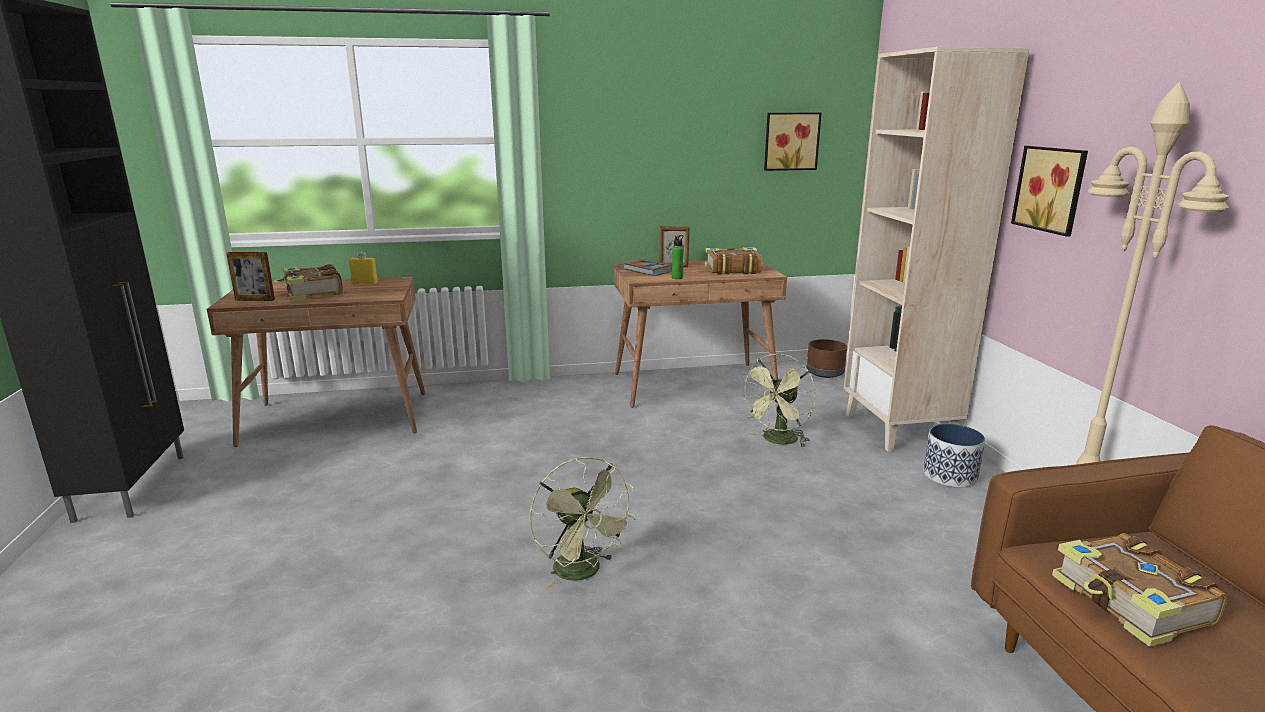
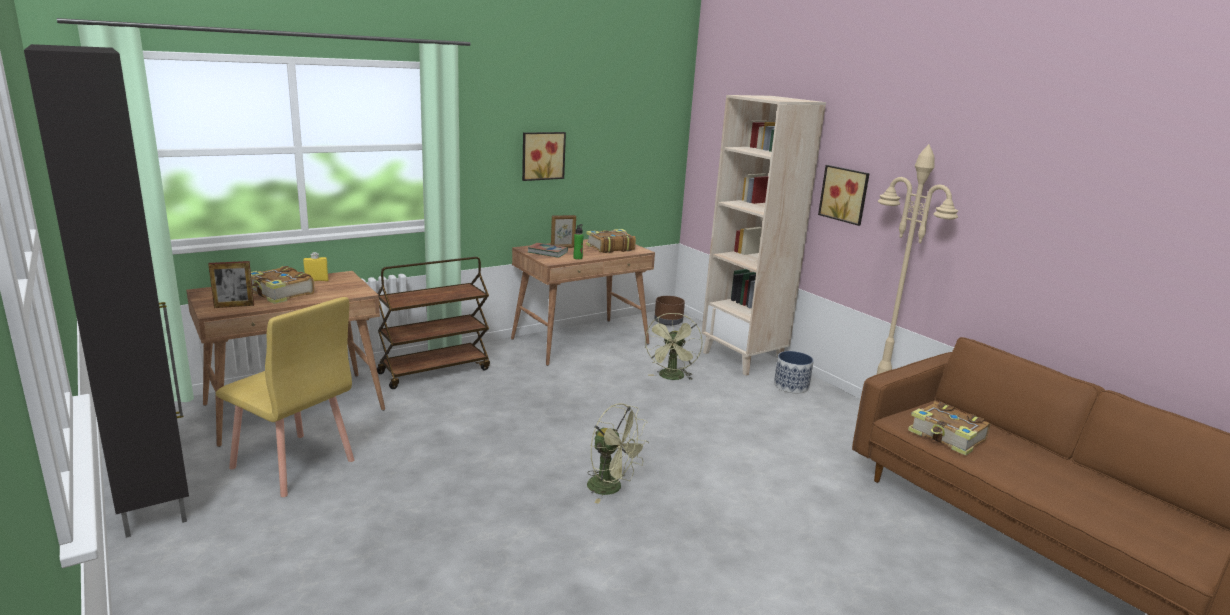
camera: 25 degrees left, 0 degrees up
(277, 476) = (293, 465): none -> yellow chair
(504, 398) = (434, 371): none -> brown cart
(790, 141) = (638, 144): picture -> picture (542, 155)

